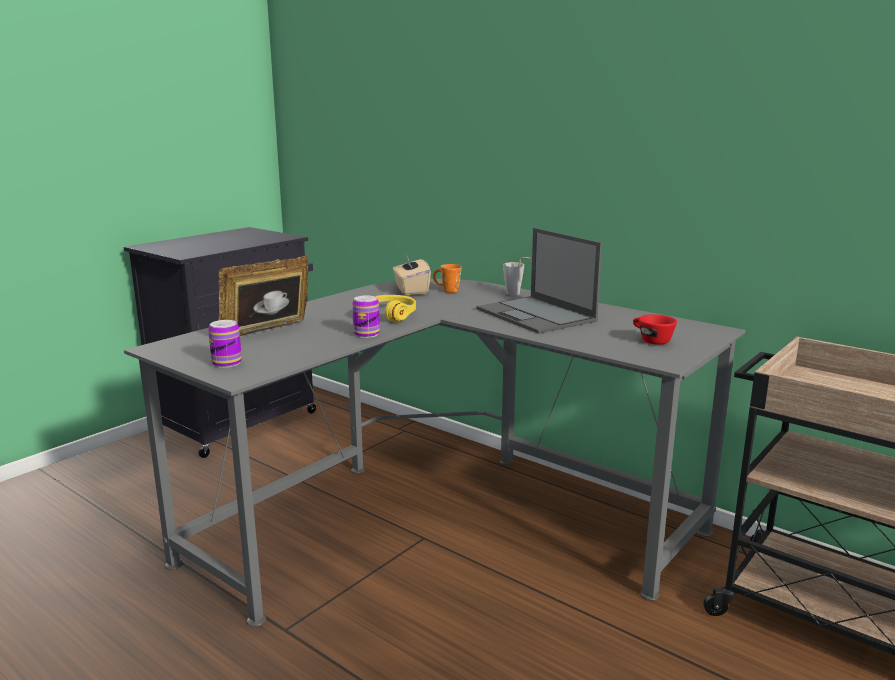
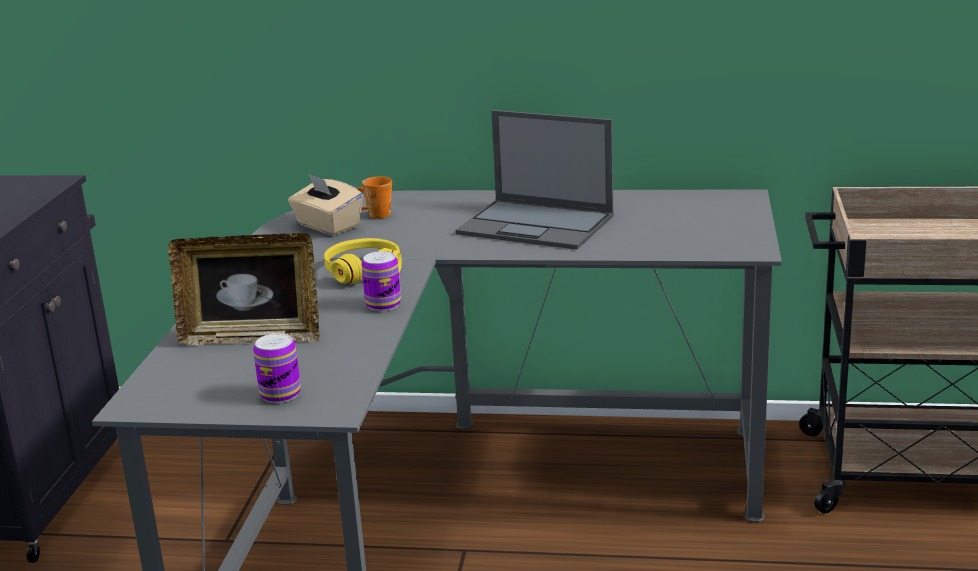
camera: 30 degrees left, 5 degrees up
(268, 332) = (252, 338): picture frame -> picture frame turned 105 degrees counterclockwise
(515, 294) = (466, 200): grey cup -> none
(651, 340) = (700, 227): red cup -> none

